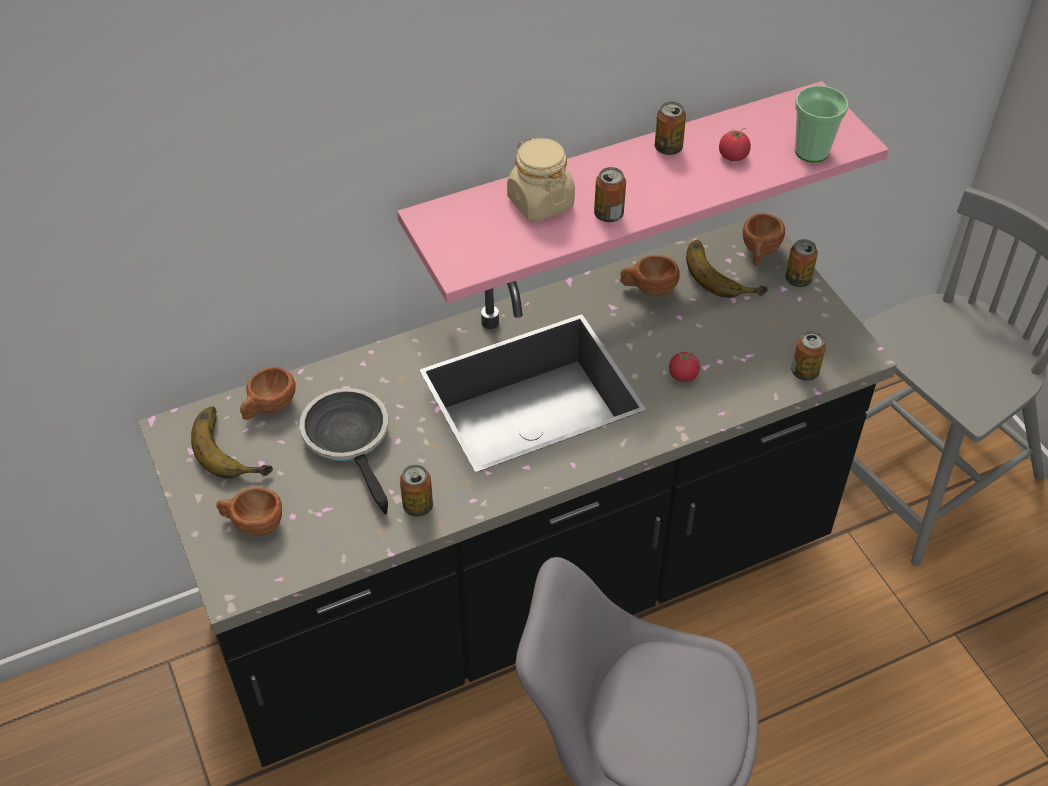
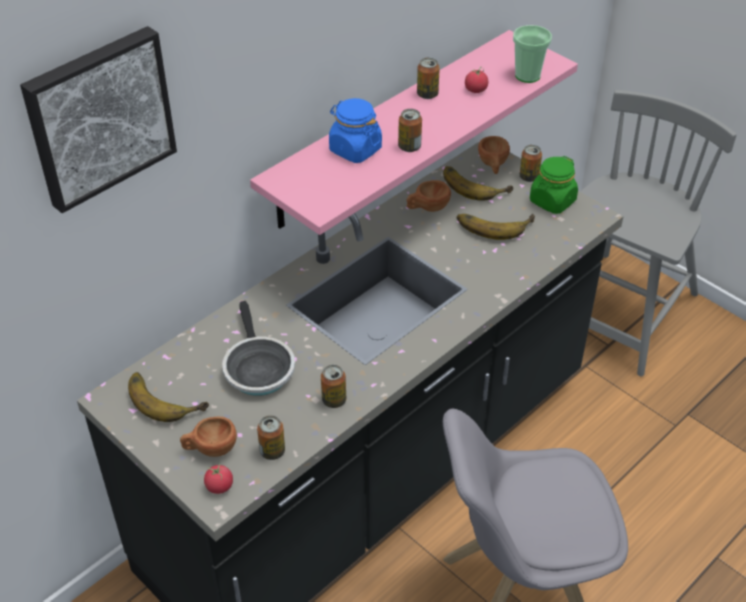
camera: 20 degrees left, 5 degrees down
(179, 109) = (99, 116): none -> picture
(268, 407) = (180, 362): brown cup -> none
(350, 440) = (257, 368): frying pan -> frying pan turned 150 degrees counterclockwise
(540, 202) = (355, 150): beige jar -> blue jar
(683, 375) = (482, 259): tomato -> tomato (219, 486)
(721, 331) = (494, 223): none -> banana
(804, 372) = (564, 236): can -> can (272, 451)
(812, 320) = (552, 201): none -> green jar

